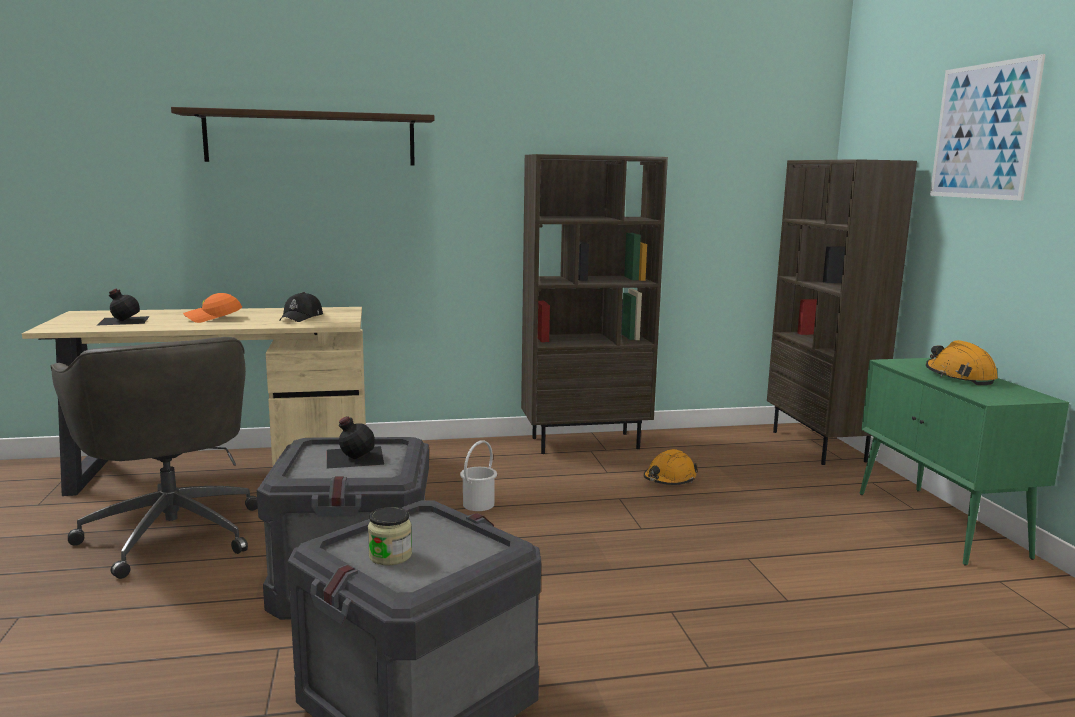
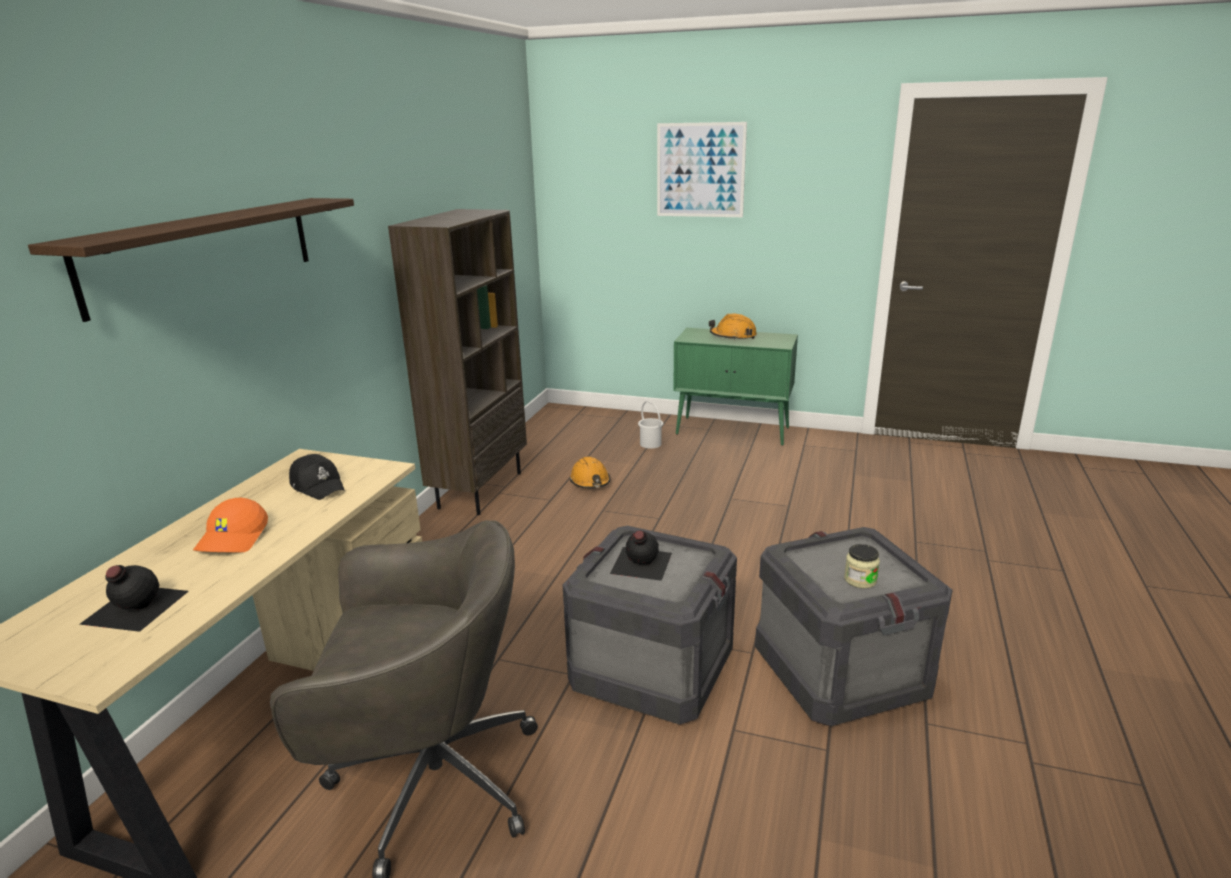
camera: 60 degrees left, 10 degrees up
(478, 504) = (552, 572): white bucket -> white bucket (650, 444)
(820, 446) = (593, 416): brown bookcase -> none

